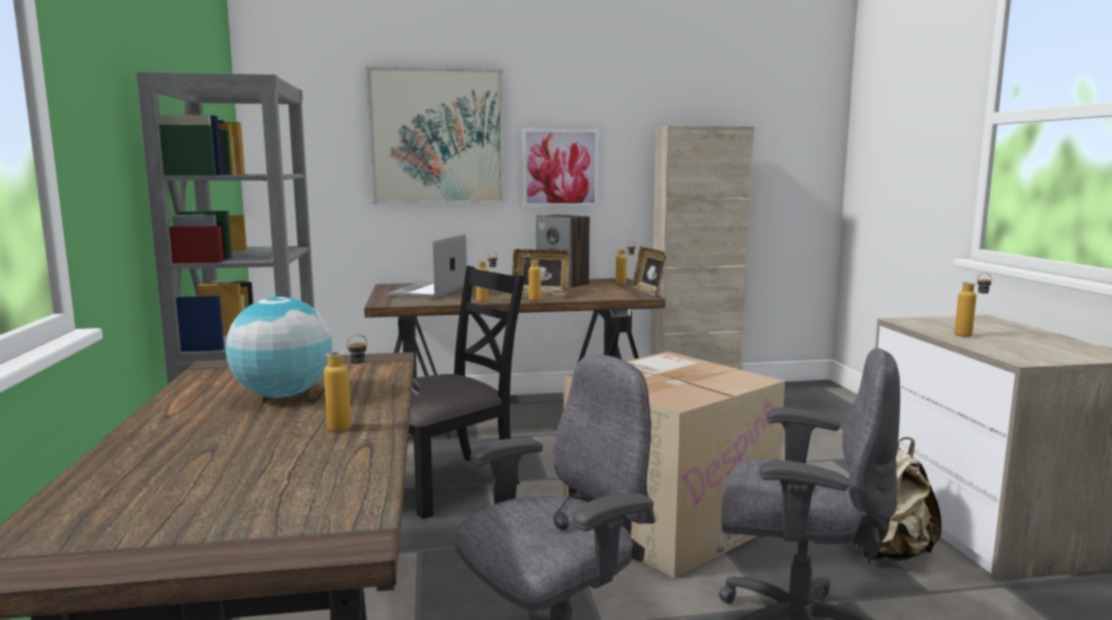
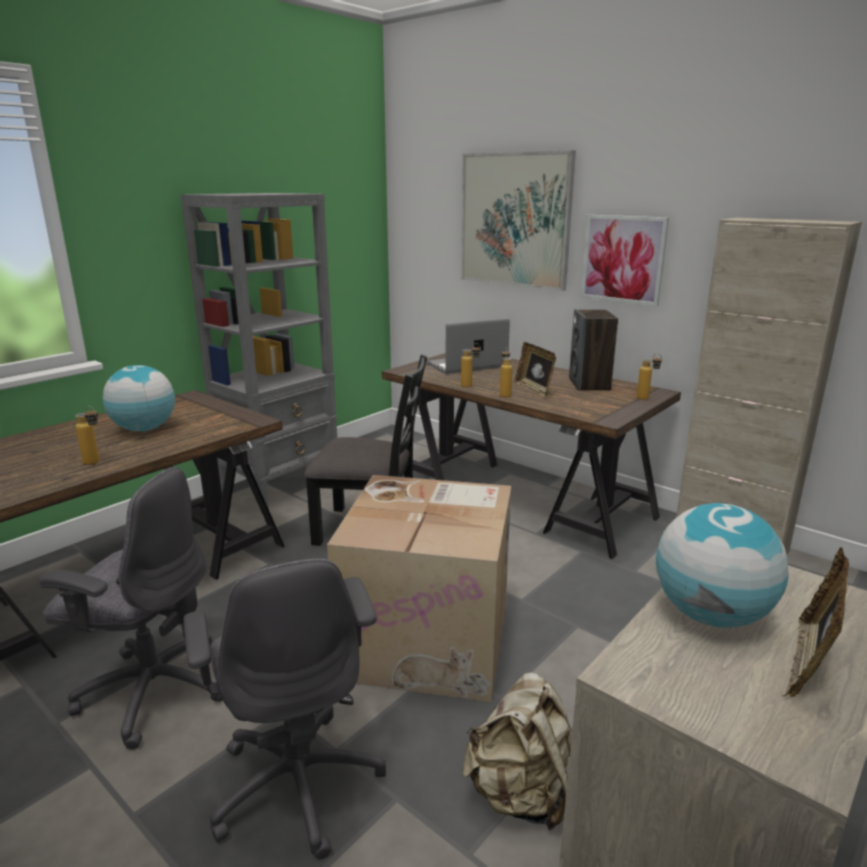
camera: 50 degrees right, 10 degrees up
(648, 292) = (631, 415): picture frame -> picture frame (808, 663)
(970, 336) = (710, 615): bottle -> globe

